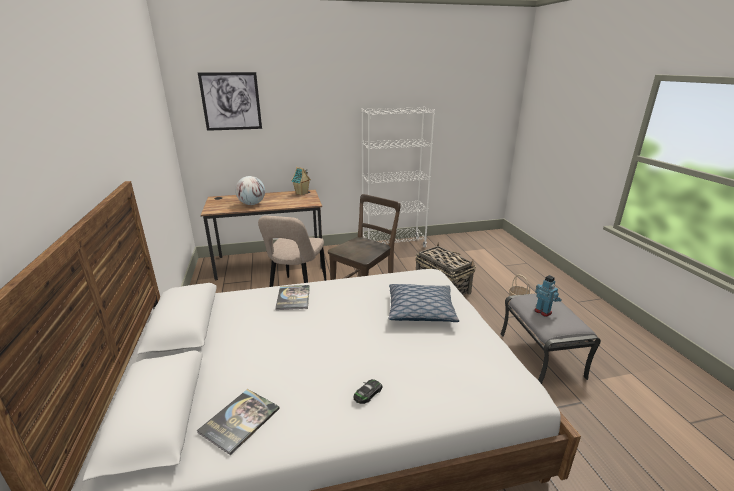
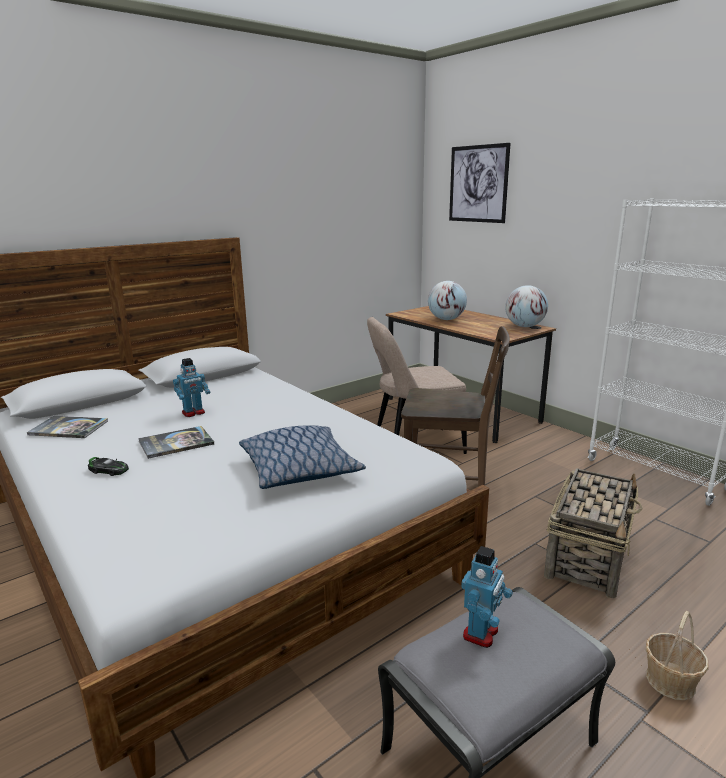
camera: 65 degrees right, 5 degrees down
(281, 339) = (193, 413): none -> toy robot
(293, 298) = (275, 399): book -> book (176, 443)
(302, 193) = (524, 326): toy house -> globe

